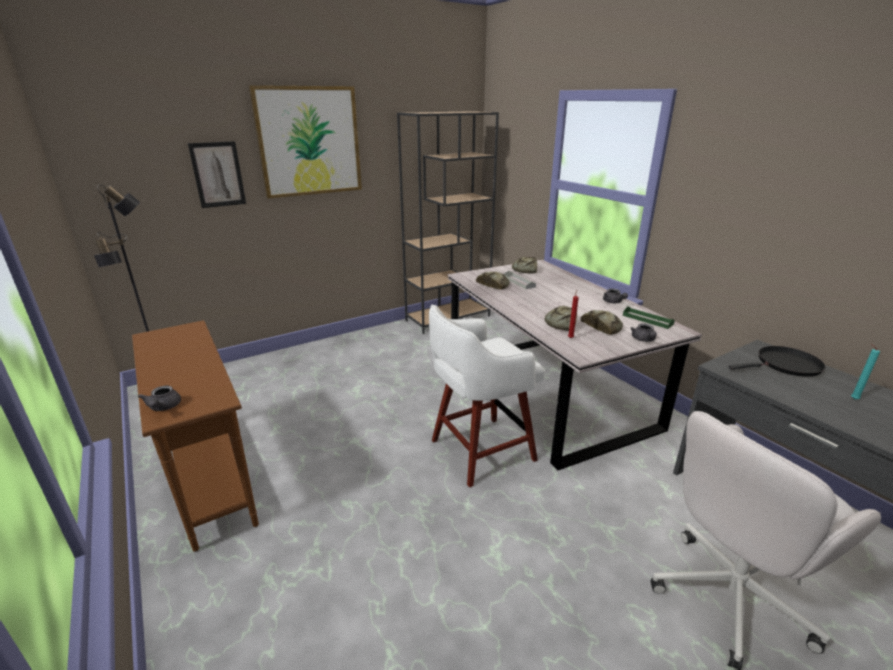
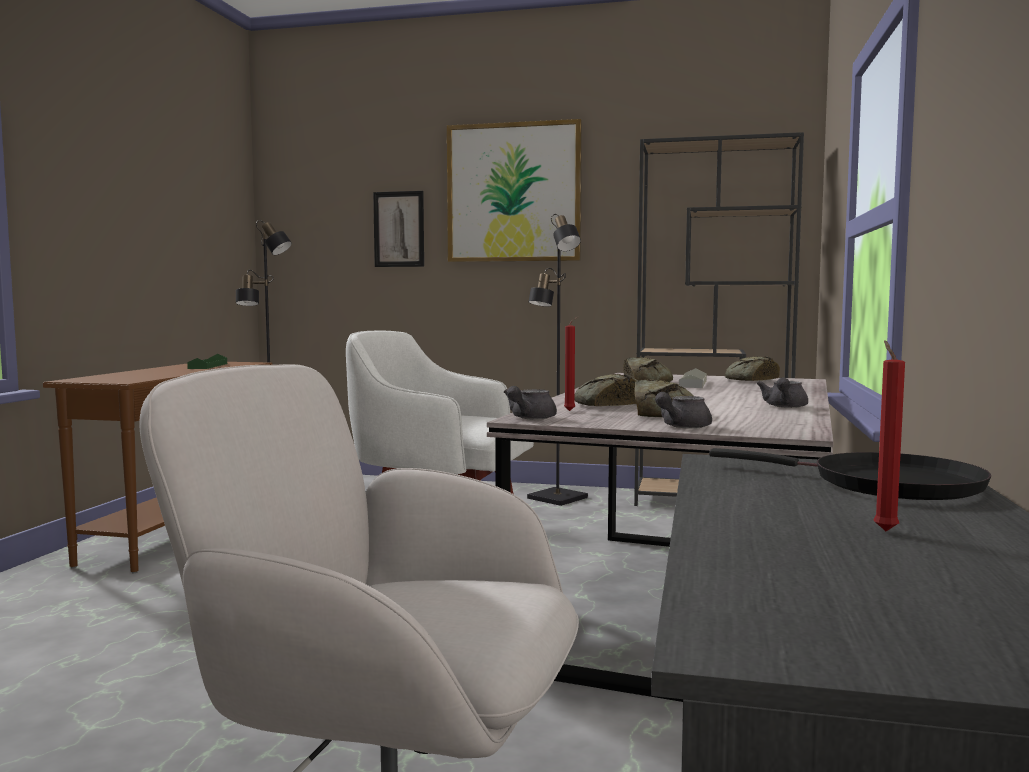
camera: 45 degrees right, 20 degrees down
(163, 408) = (90, 378): grey teapot -> grey teapot (529, 418)
(378, 341) = (557, 498): none -> black floor lamp
(647, 319) = (776, 421): green tray -> green tray (208, 366)
(852, 399) = (884, 530): turquoise candle -> red candle

